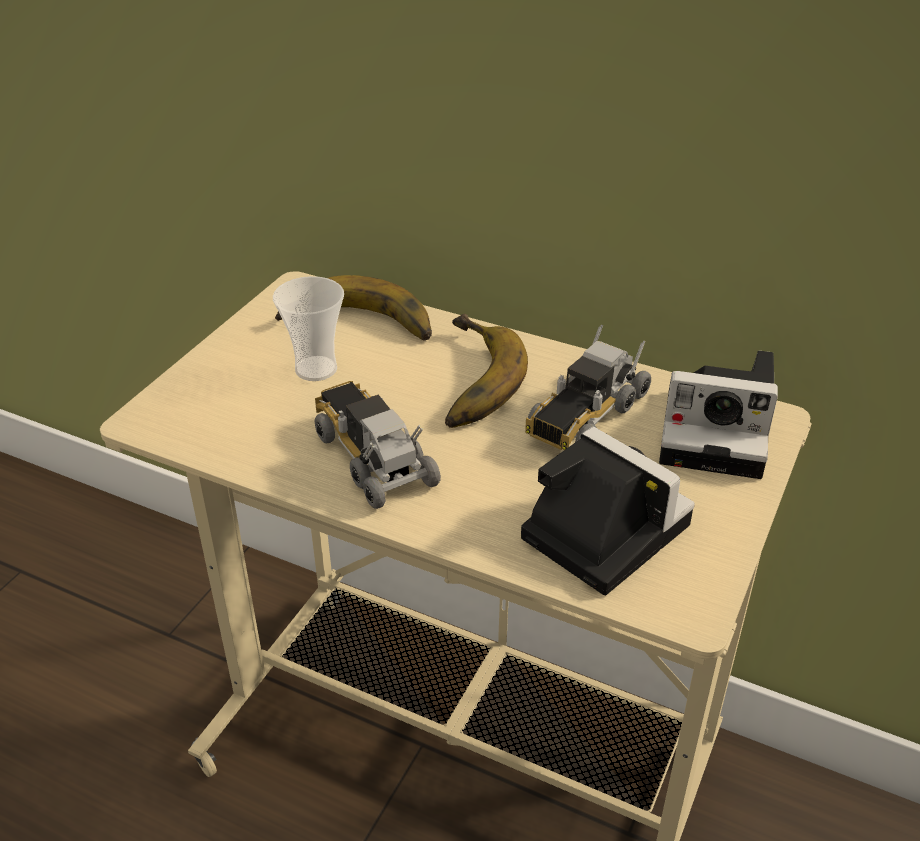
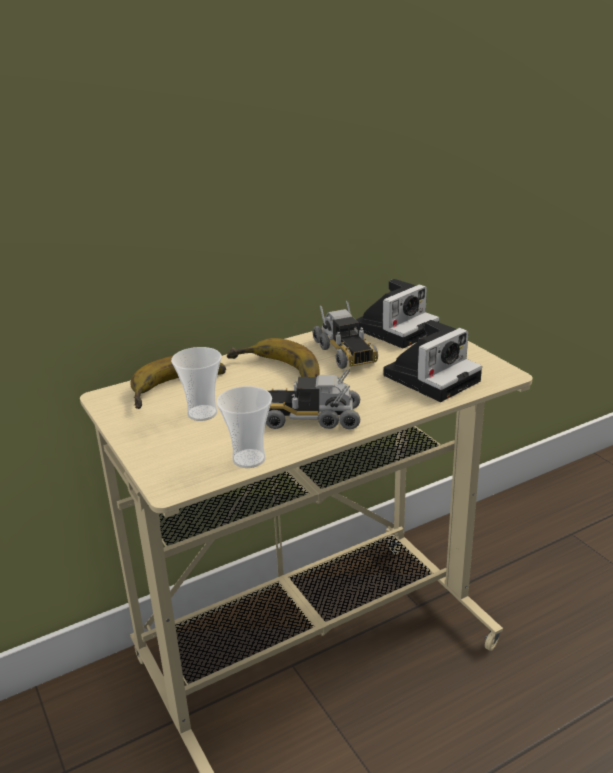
camera: 55 degrees left, 10 degrees down
(238, 450) = (249, 459): none -> cup
(599, 529) = (432, 376): camera -> camera turned 150 degrees clockwise

